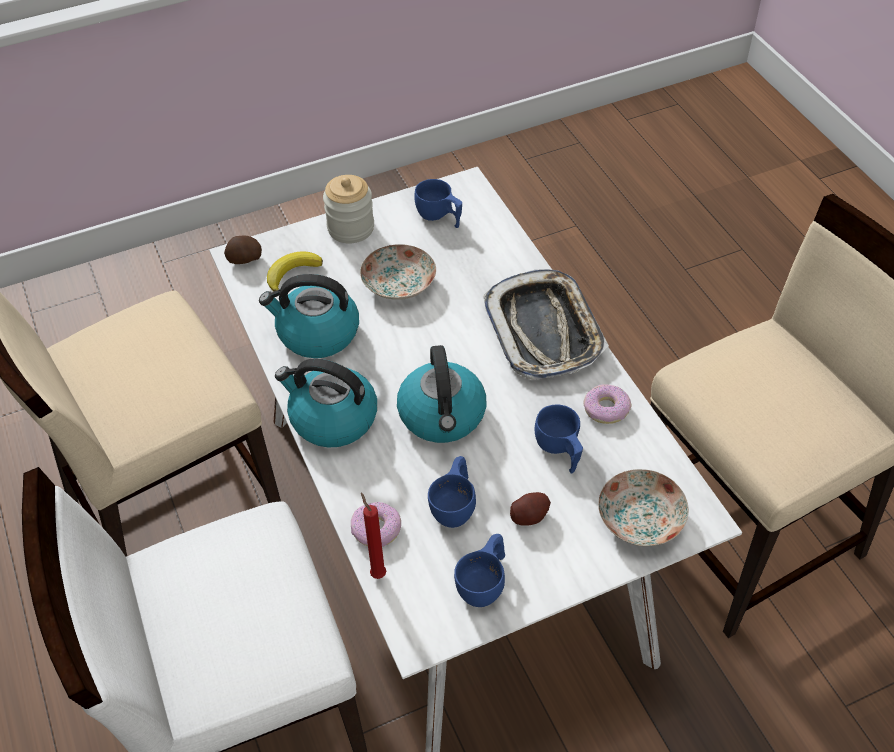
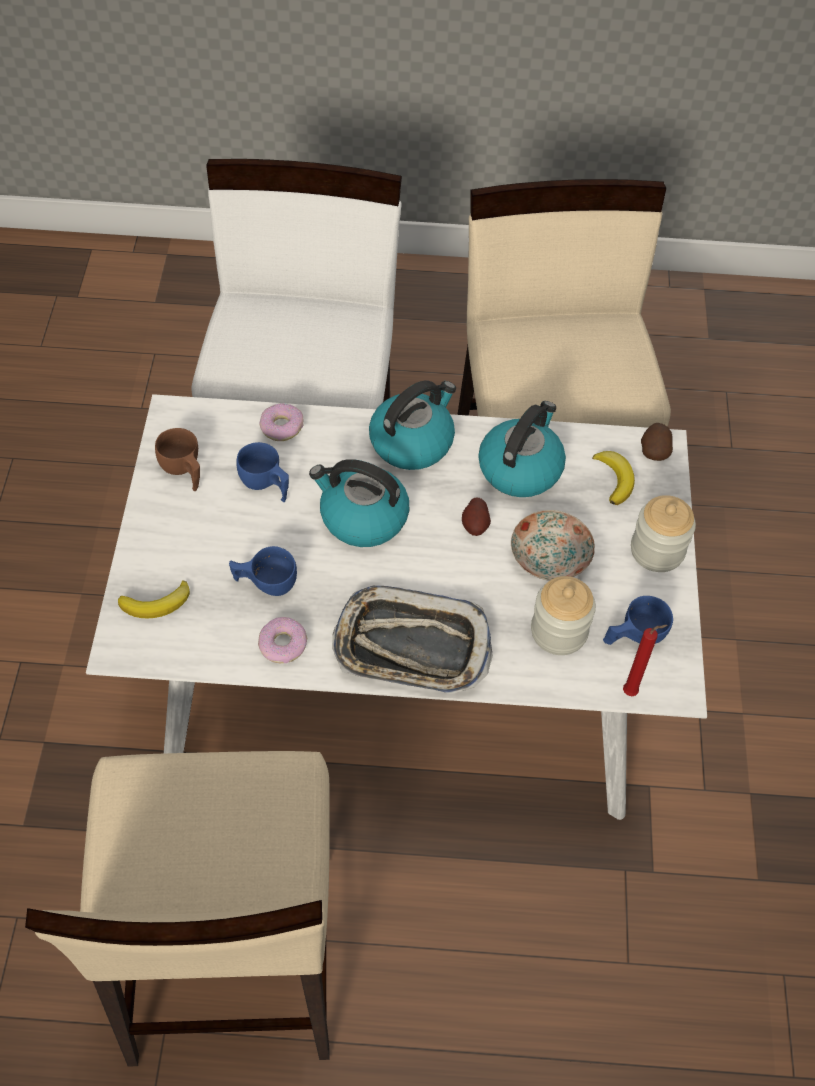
camera: 115 degrees right, 5 degrees up
(377, 573) = (243, 412): red candle -> red candle (632, 692)
(465, 255) = (559, 631): none -> jar
(485, 583) = (183, 471): blue cup -> brown cup
(529, 515) = (218, 528): potato -> potato (475, 525)
(640, 517) = (157, 604): plate -> banana

